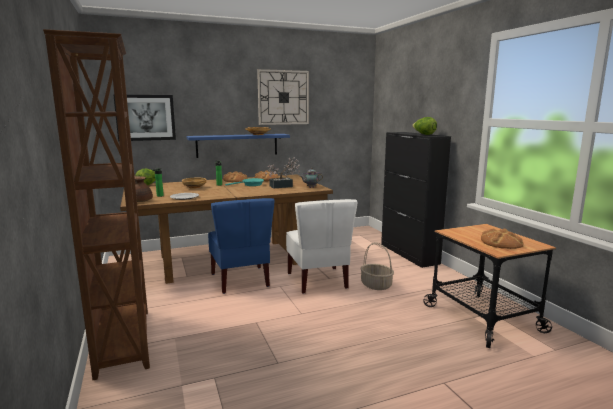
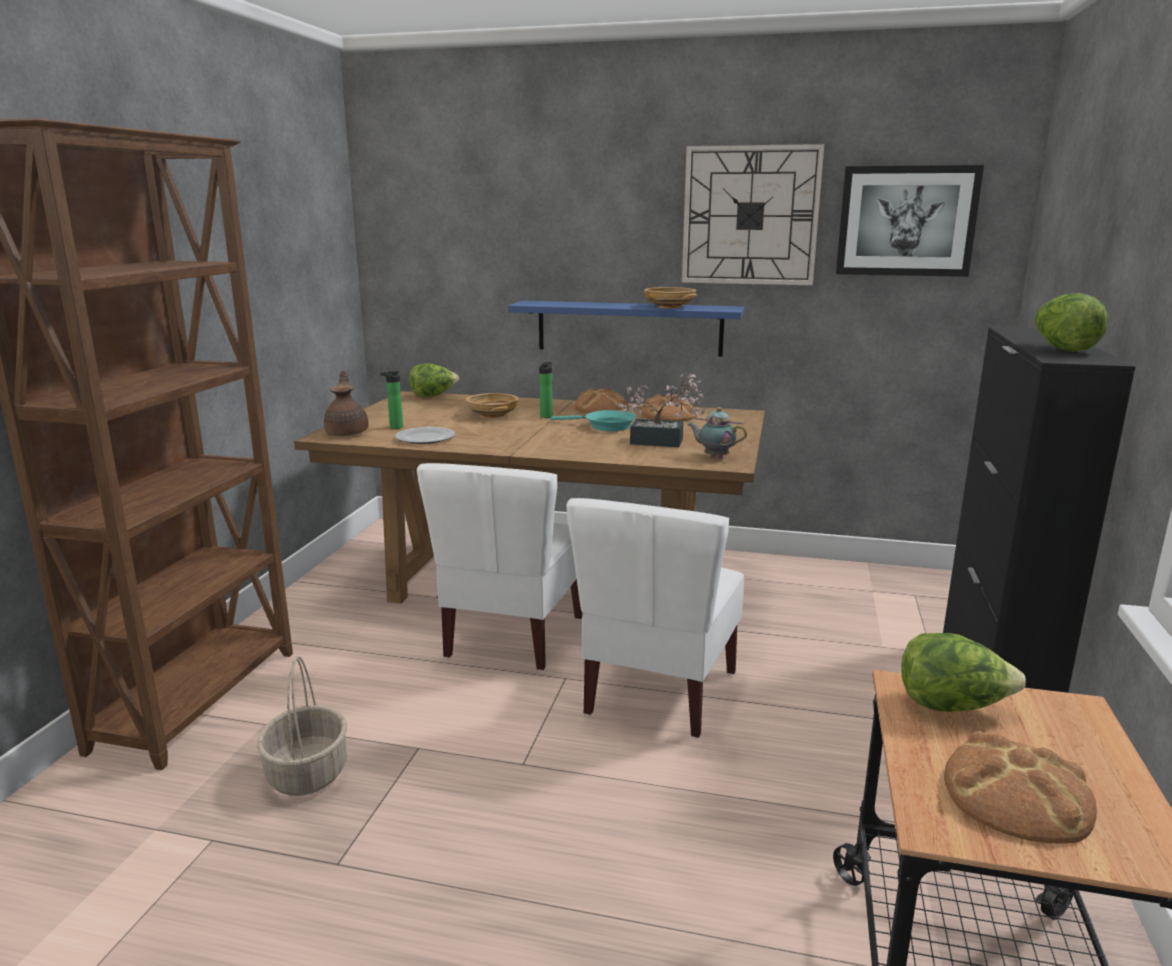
camera: 35 degrees right, 5 degrees up
(145, 117) = (446, 259): picture -> picture (906, 221)
(241, 280) = (512, 637): blue chair -> white chair
(376, 285) = (781, 756): basket -> basket (308, 773)
(463, 232) = (952, 706): none -> lettuce

